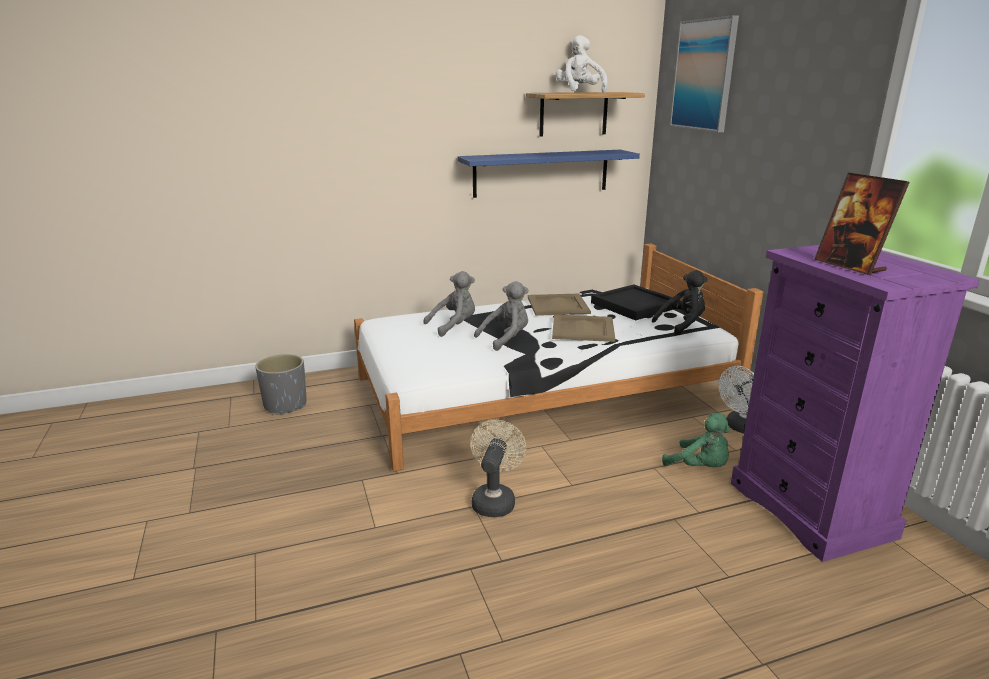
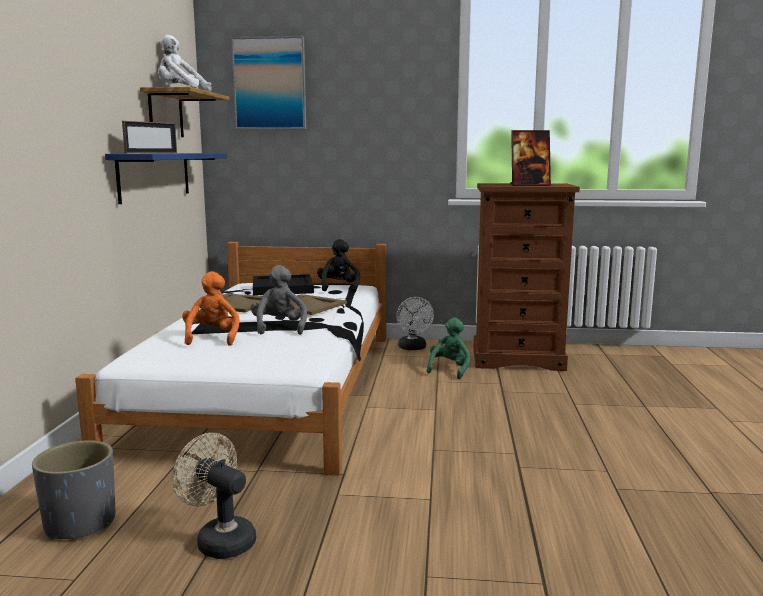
camera: 65 degrees left, 10 degrees down
(454, 326) = (212, 338): grey plush toy -> orange plush toy
(494, 500) = (431, 440): beige fan -> beige fan (220, 540)
(498, 157) = (151, 153): none -> picture frame
(700, 467) = (449, 370): green plush toy -> green plush toy turned 45 degrees counterclockwise
(811, 510) = (518, 359): purple dresser -> brown dresser

